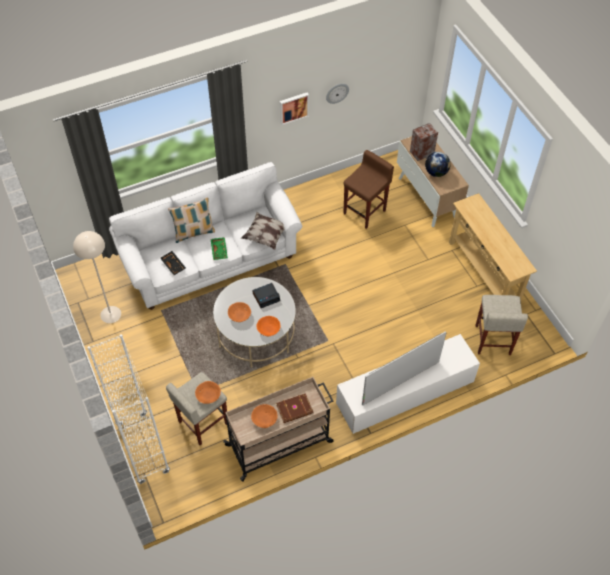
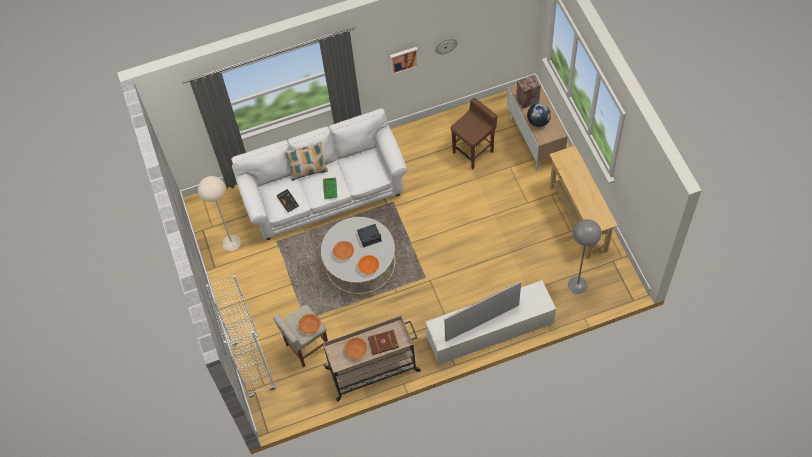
camera: 10 degrees right, 5 degrees up
(266, 236) = (374, 177): pillow -> none
(492, 340) = (577, 285): beige stool -> grey floor lamp

